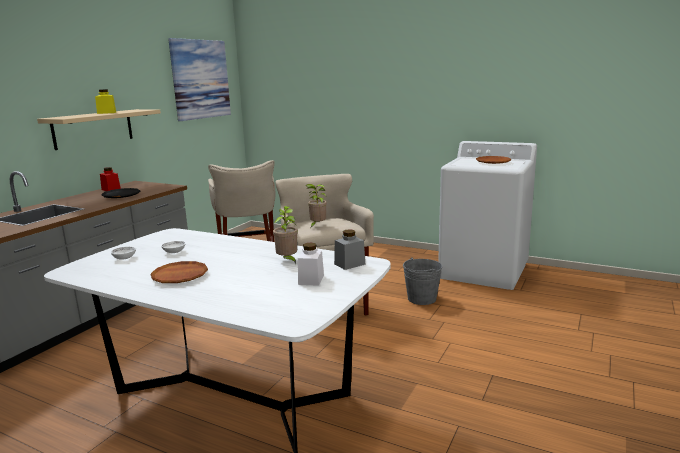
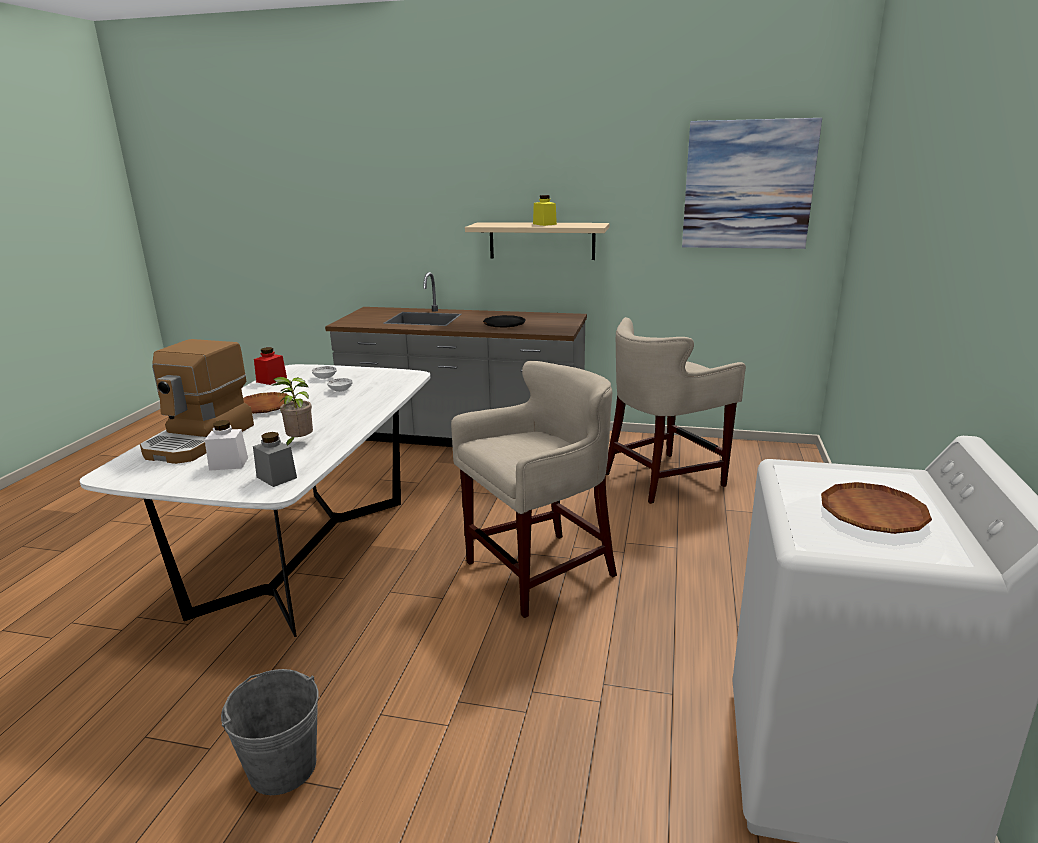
camera: 75 degrees right, 5 degrees up
(111, 189) = (533, 315): red jar -> red jar (271, 380)
(243, 294) = (200, 440): none -> coffee machine
(317, 226) = (502, 444): potted plant -> none
(421, 299) = (616, 673): grey bucket -> grey bucket (282, 767)

